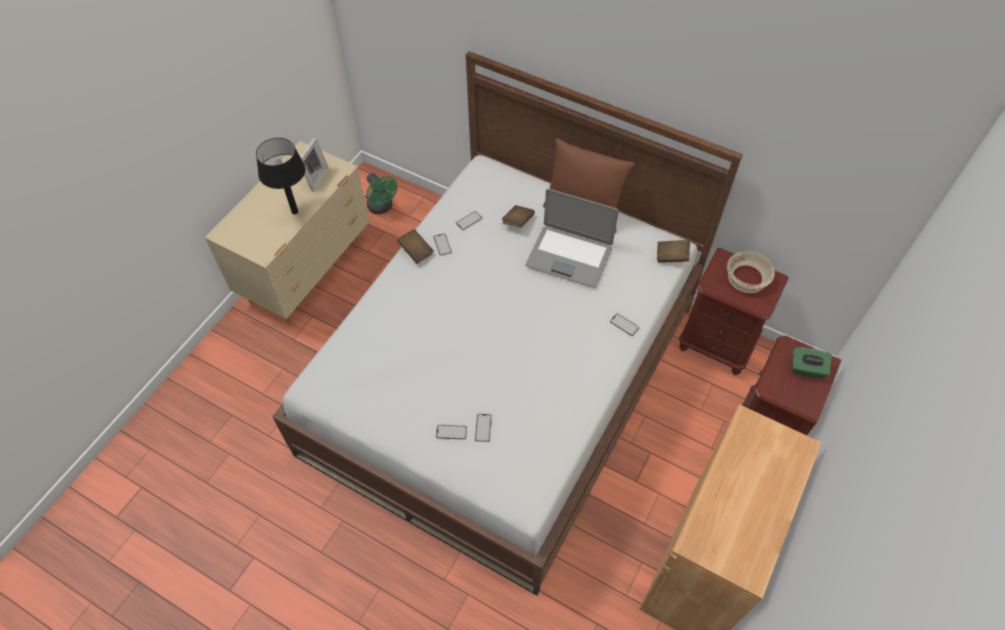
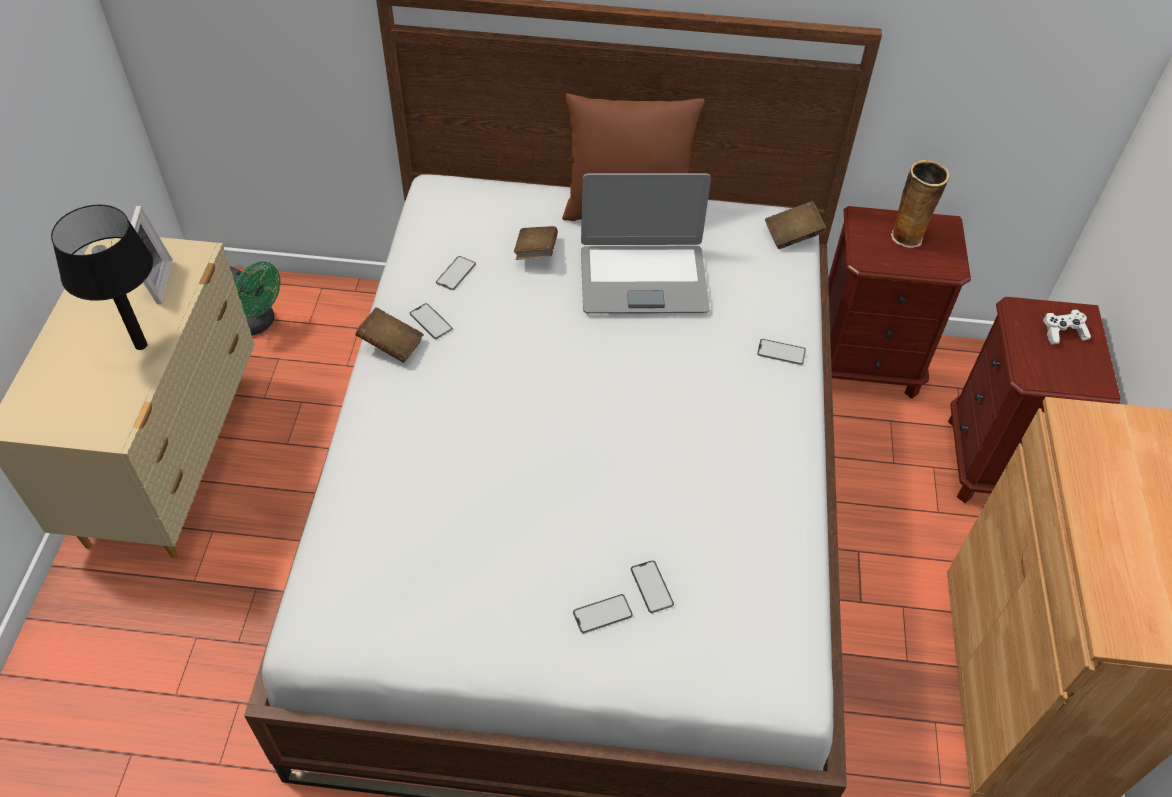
camera: 25 degrees left, 5 degrees down
(745, 278) = (908, 236): beige bowl -> vase
(806, 369) = (1062, 332): green tissue box -> white game controller

